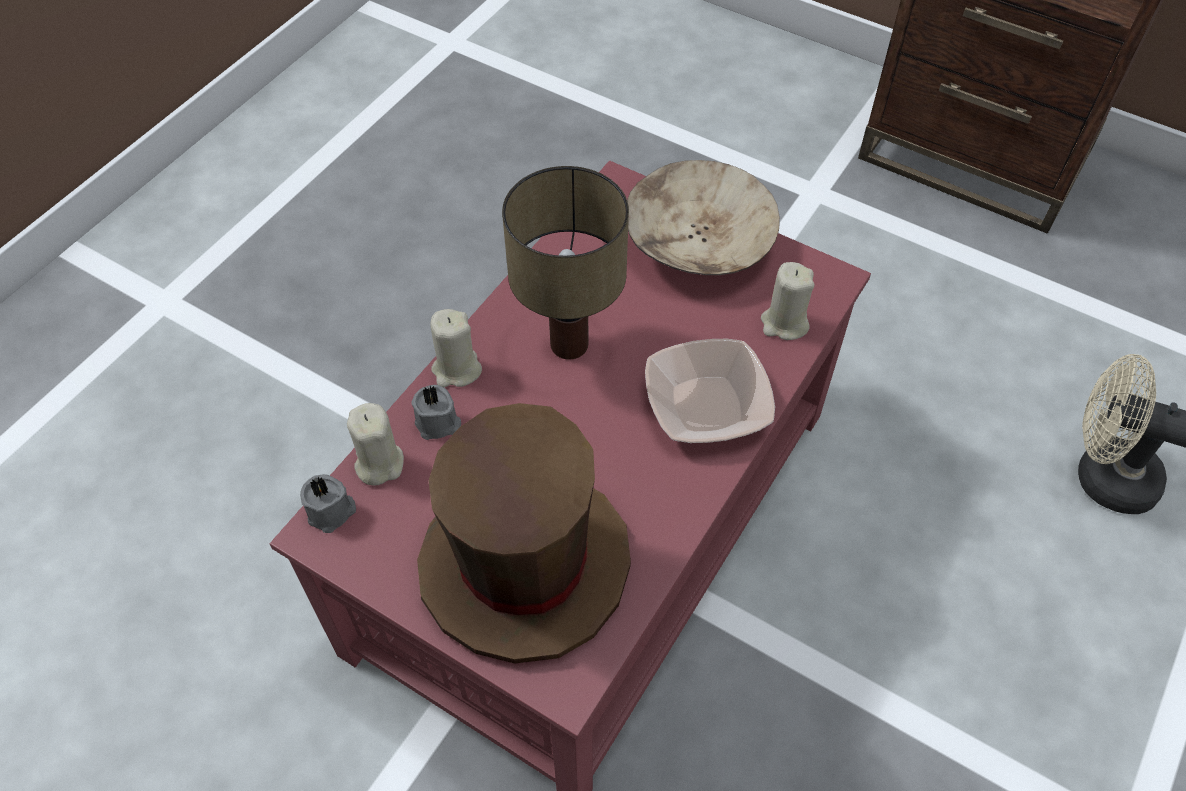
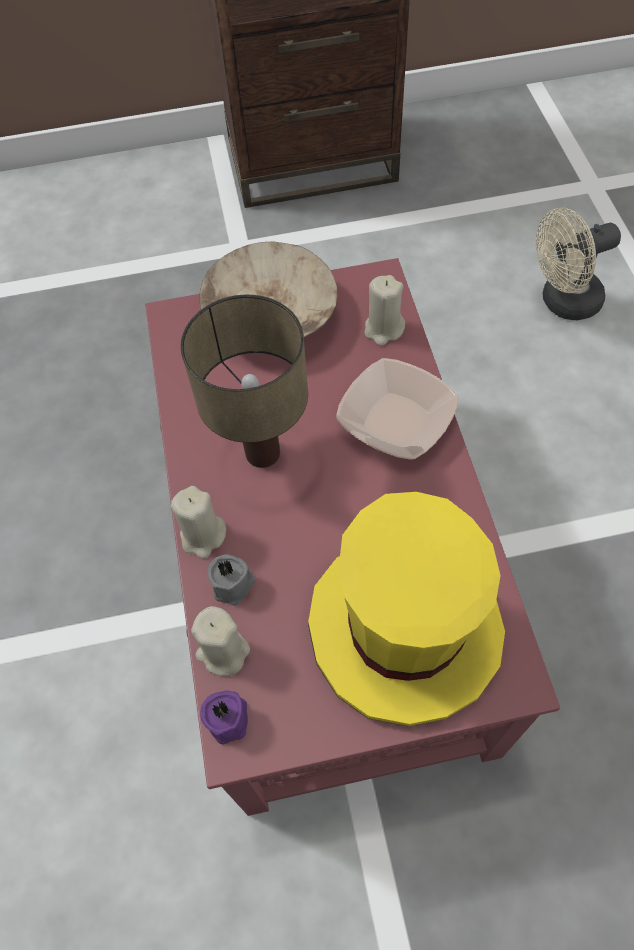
camera: 40 degrees left, 5 degrees up
(332, 512) = (229, 719): grey candle -> purple candle
(524, 564) = (403, 628): brown hat -> yellow hat

